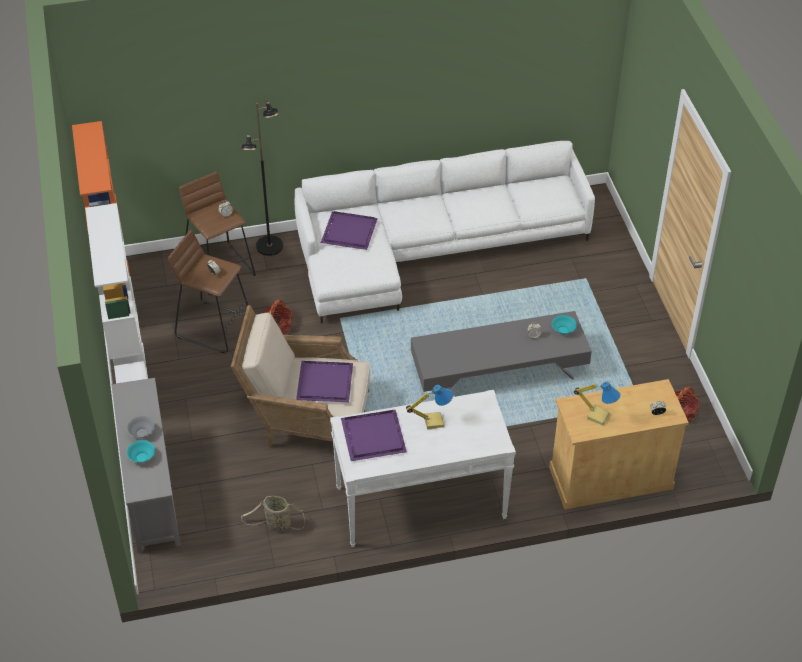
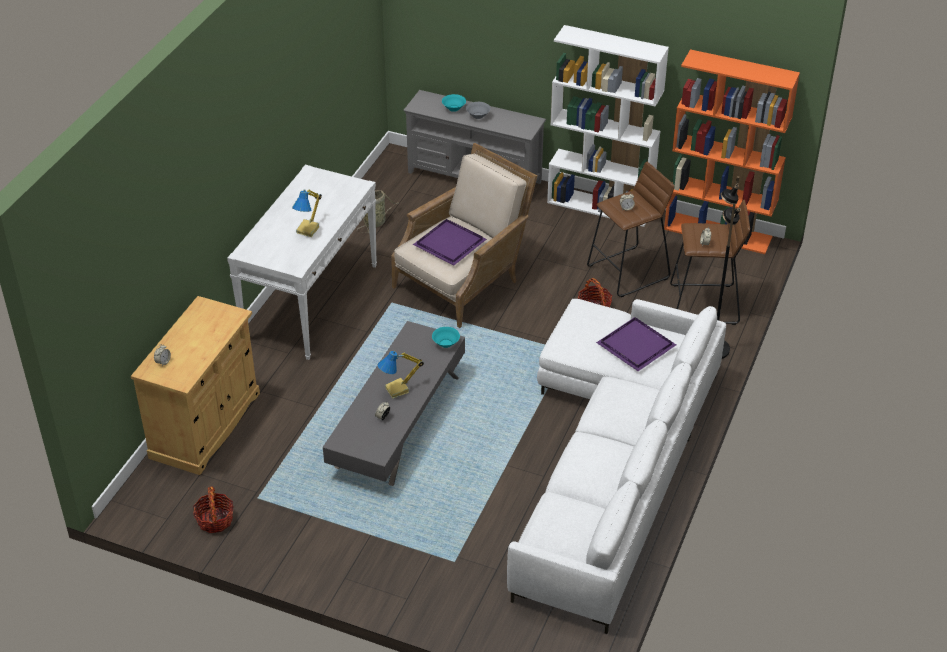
camera: 125 degrees right, 5 degrees down
(372, 436) = (332, 193): purple tray -> none
(563, 330) = (368, 442): turquoise bowl -> turquoise bowl (446, 343)
(598, 416) = (204, 325): table lamp -> table lamp (397, 390)

